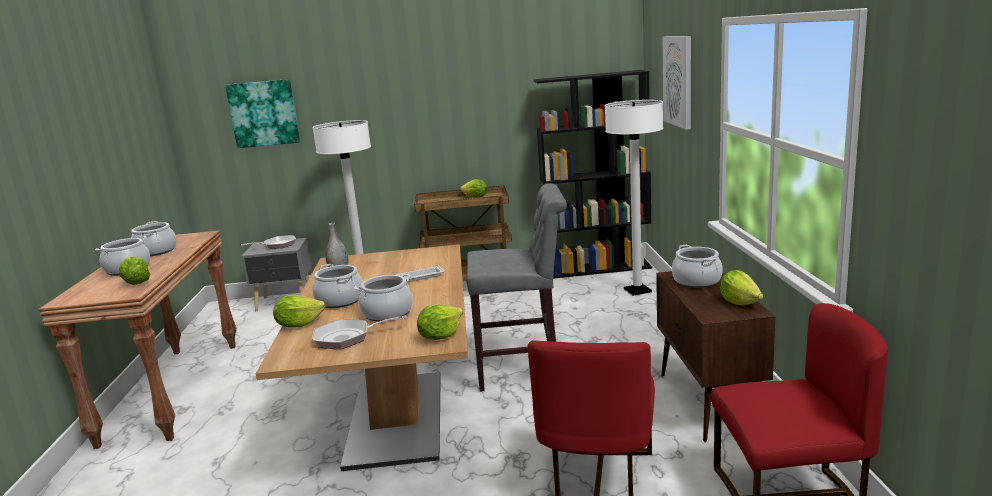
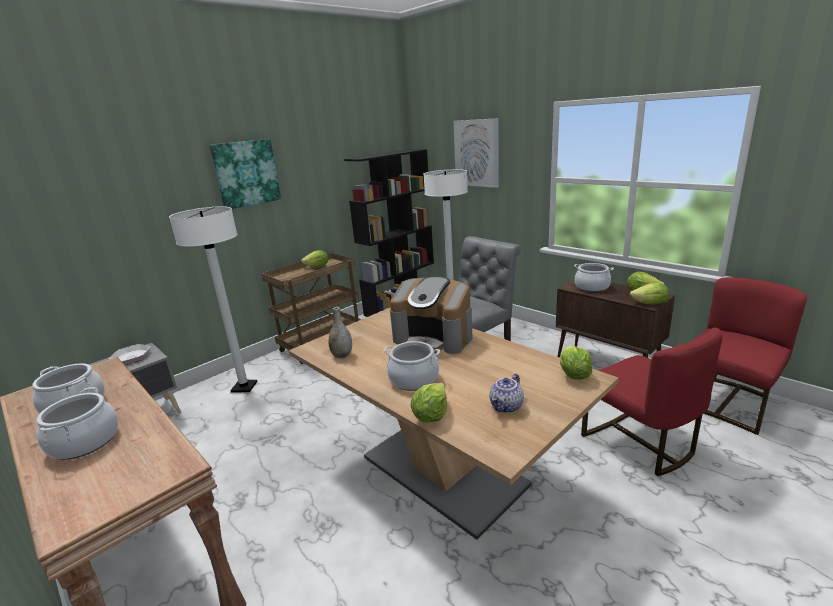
camera: 40 degrees left, 5 degrees up
(136, 283) = (151, 452): lettuce -> lettuce (650, 304)
(264, 113) = (77, 211): picture -> picture (246, 173)
(347, 338) = (507, 407): frying pan -> teapot
(387, 313) = (485, 374): cooking pot -> none
(418, 277) = (434, 337): white tray -> coffee machine

